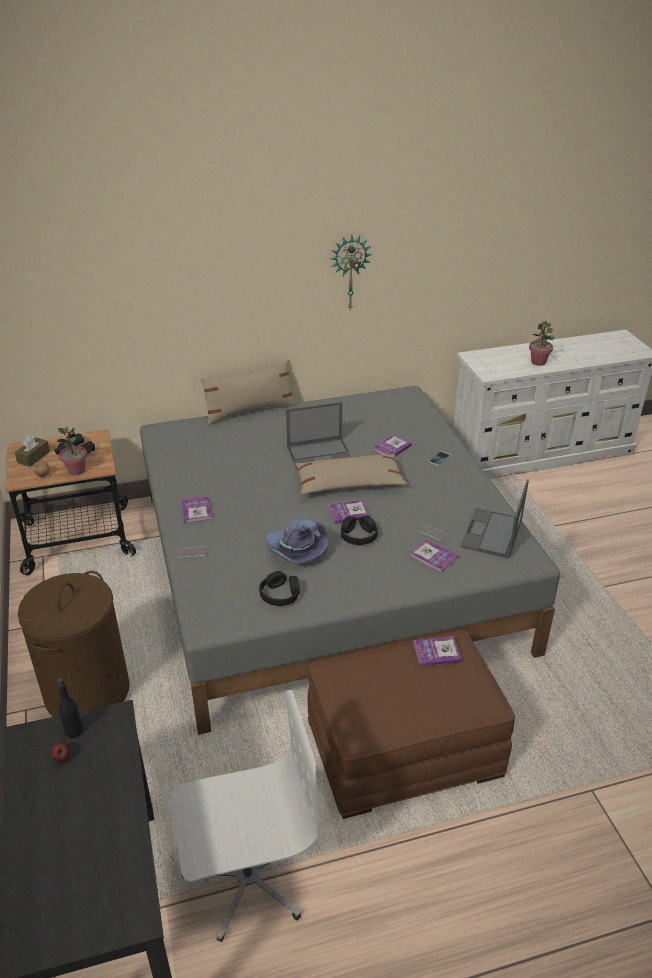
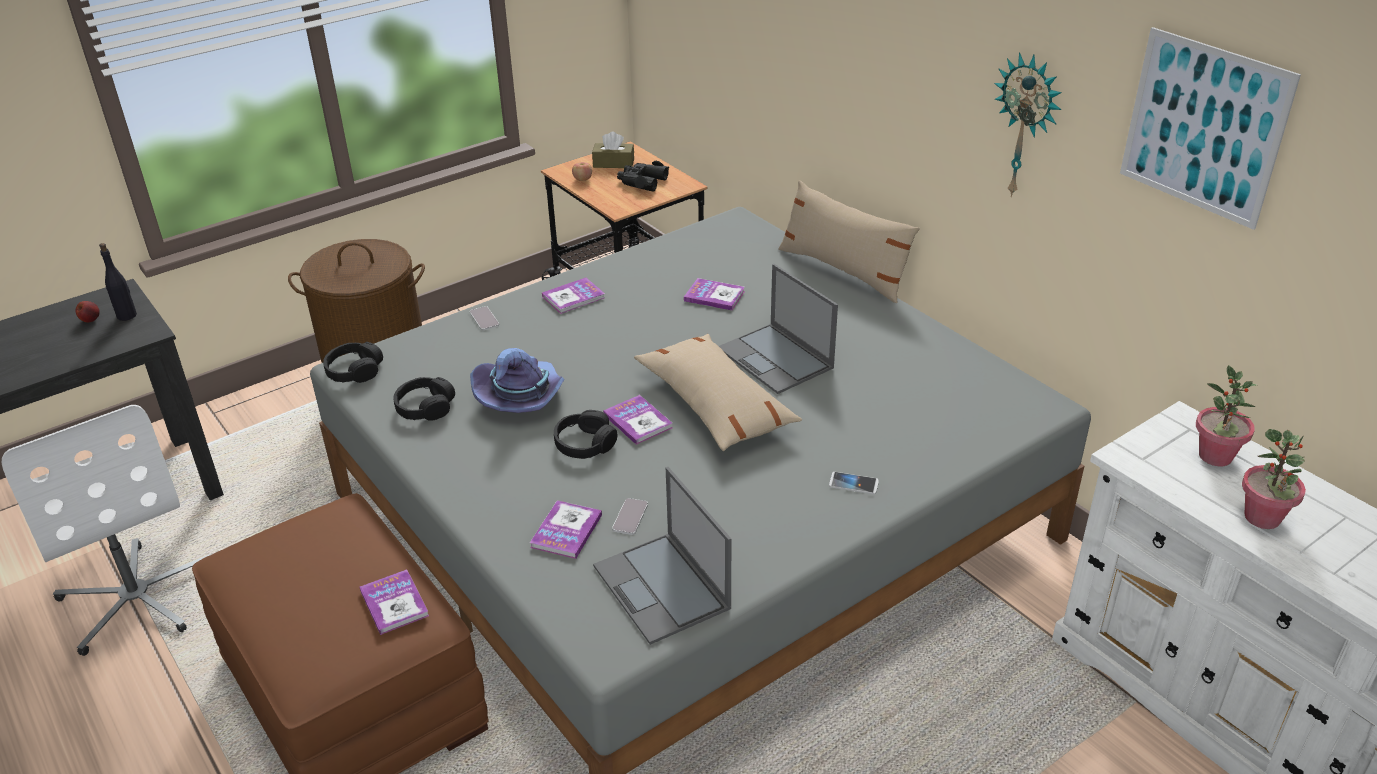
camera: 70 degrees right, 0 degrees up
(76, 471) = (603, 195): potted plant -> potted plant (1215, 456)
(212, 623) = (354, 371): none -> black headphones
(391, 448) = (848, 424): book -> book (714, 296)
(442, 230) = (1203, 127): none -> picture
(492, 534) = (662, 588): laptop -> laptop turned 120 degrees counterclockwise

